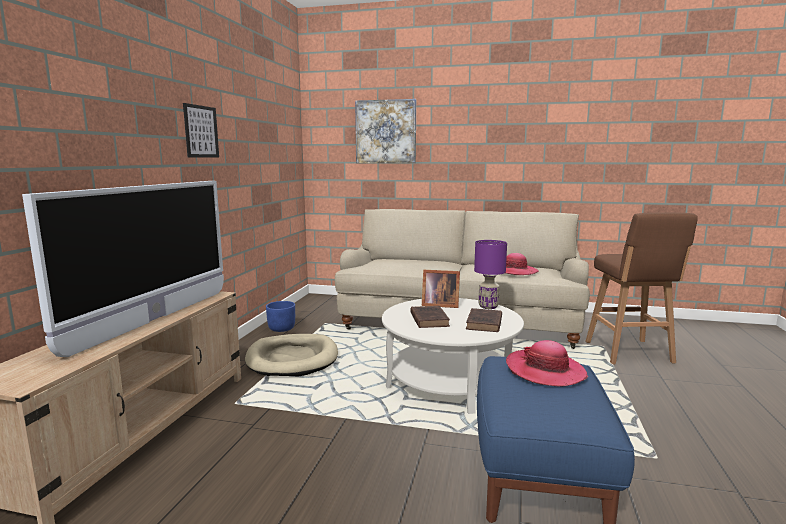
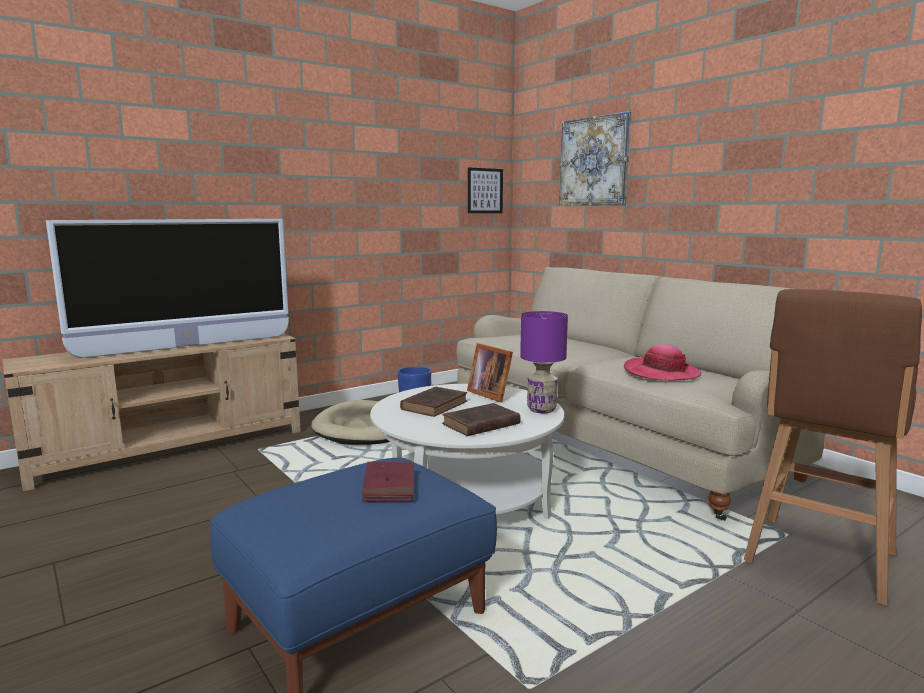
camera: 40 degrees right, 0 degrees up
(201, 131) = (314, 169): picture -> picture (485, 191)
(545, 371) = (389, 485): hat -> red book

